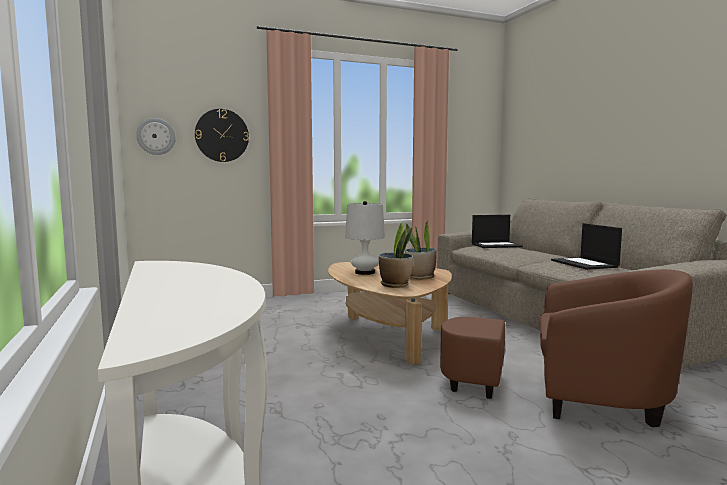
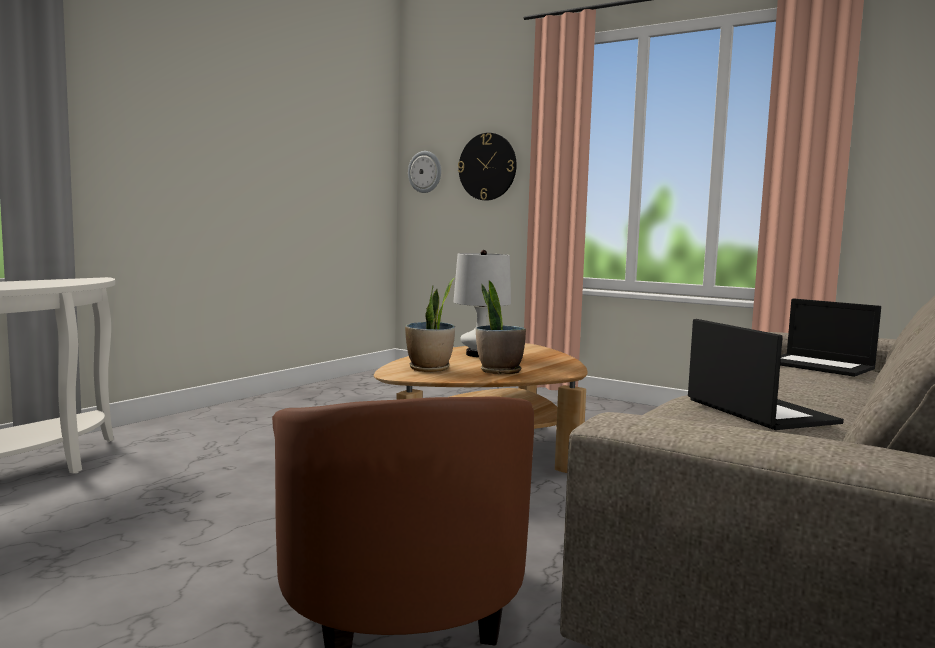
camera: 55 degrees right, 0 degrees up
(585, 264) = (757, 411): laptop -> laptop turned 120 degrees clockwise

